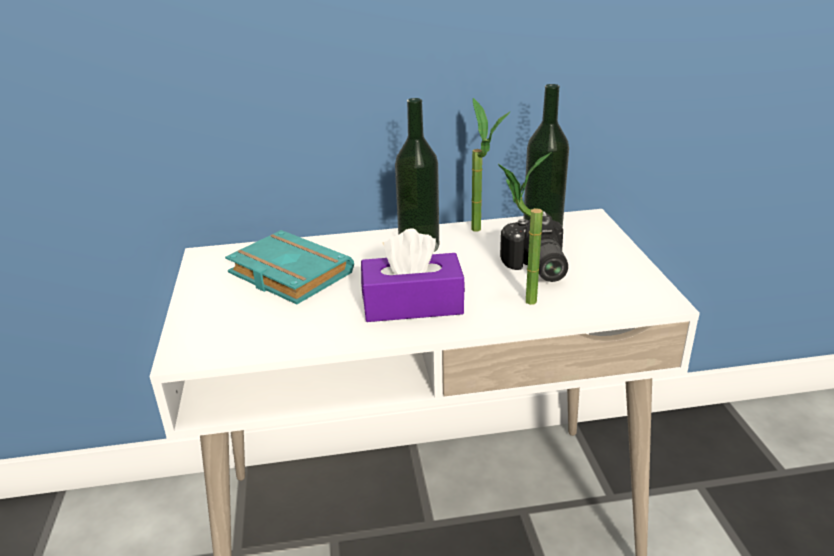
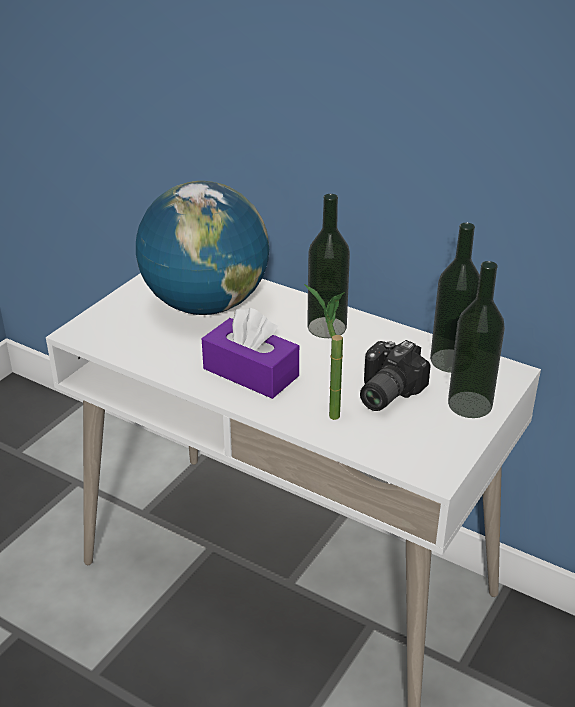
camera: 40 degrees right, 5 degrees up
(286, 274) = (205, 304): turquoise book -> globe
(484, 232) = (396, 340): potted plant -> none
(602, 248) = (469, 404): none -> bottle

